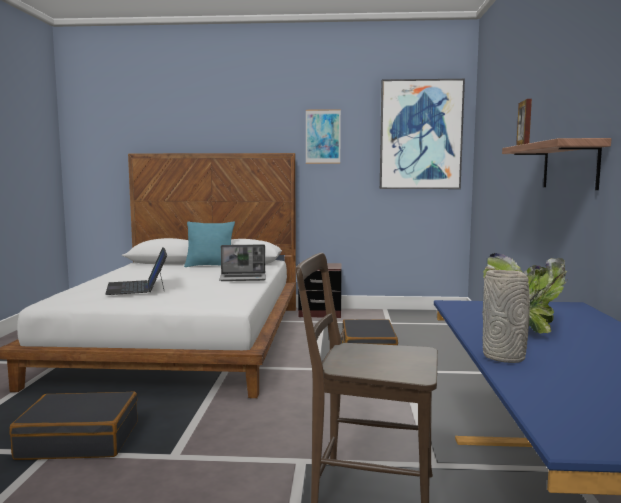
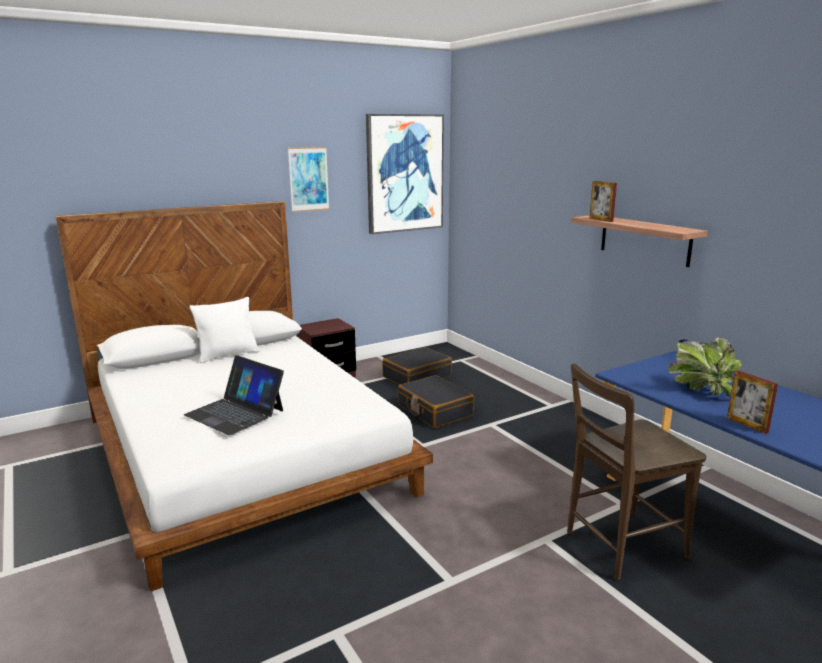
camera: 35 degrees left, 10 degrees up
(79, 440) = (342, 606): black suitcase -> black suitcase (417, 376)
(210, 266) = (228, 355): turquoise pillow -> white pillow
(243, 278) = (312, 368): laptop -> none
(505, 357) = (747, 425): grey vase -> picture frame

